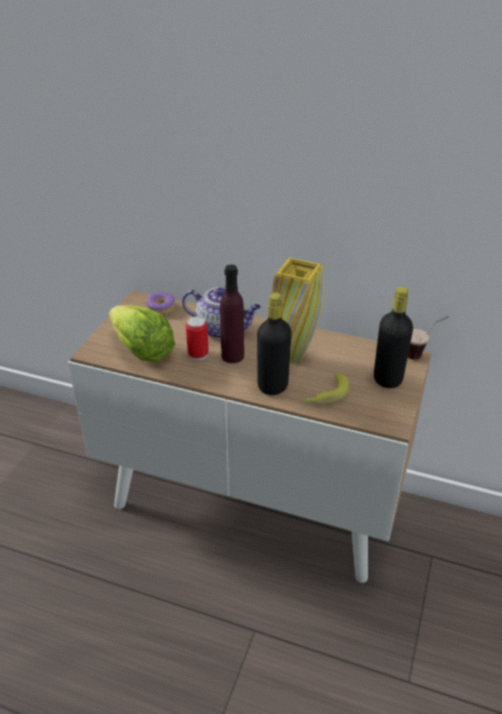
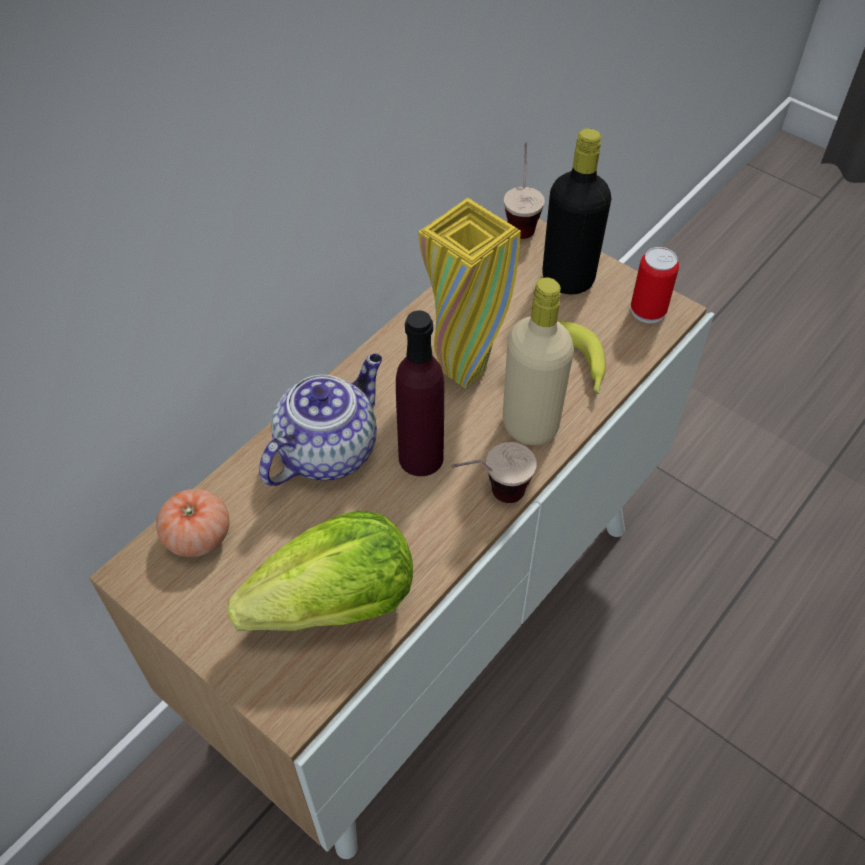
camera: 70 degrees left, 15 degrees up
(161, 308) = (197, 536): donut -> tomato
(198, 354) = (391, 510): can -> can (648, 310)
(220, 382) = (490, 497): none -> cup
(272, 386) = (530, 425): black bottle -> beige bottle

